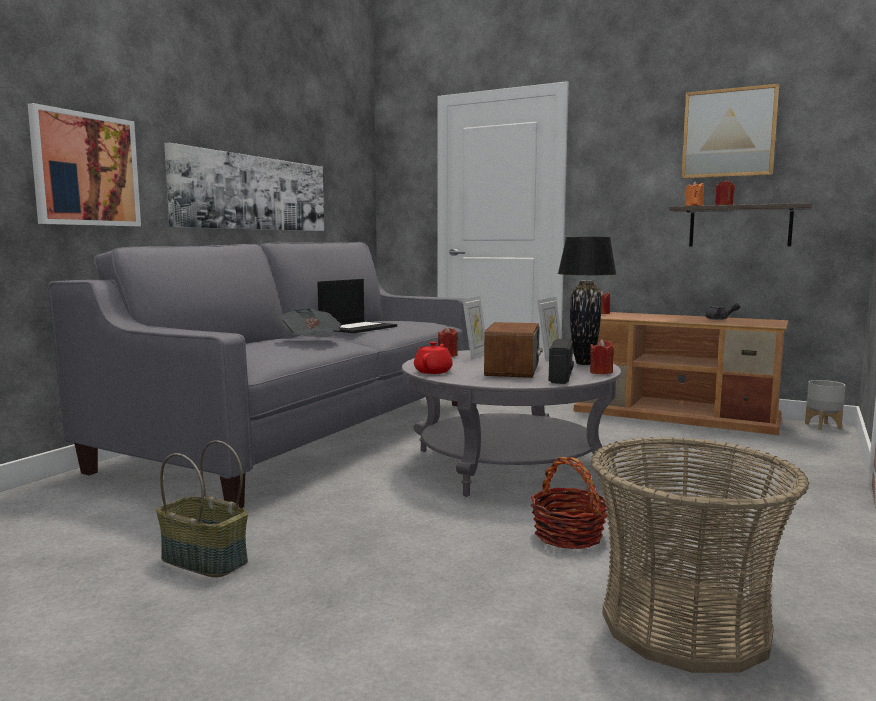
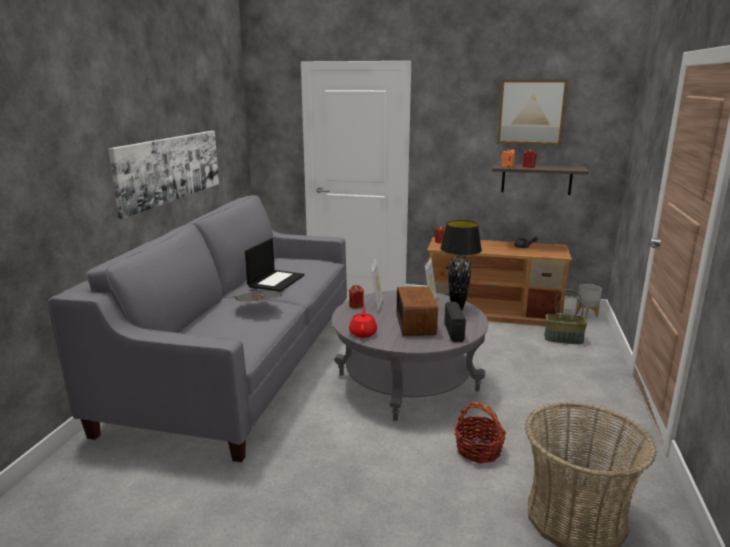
camera: 15 degrees left, 10 degrees up
(86, 170) = (57, 191): picture -> none
(202, 561) = (250, 519): basket -> basket (563, 339)
(601, 372) = (476, 321): red candle -> none

